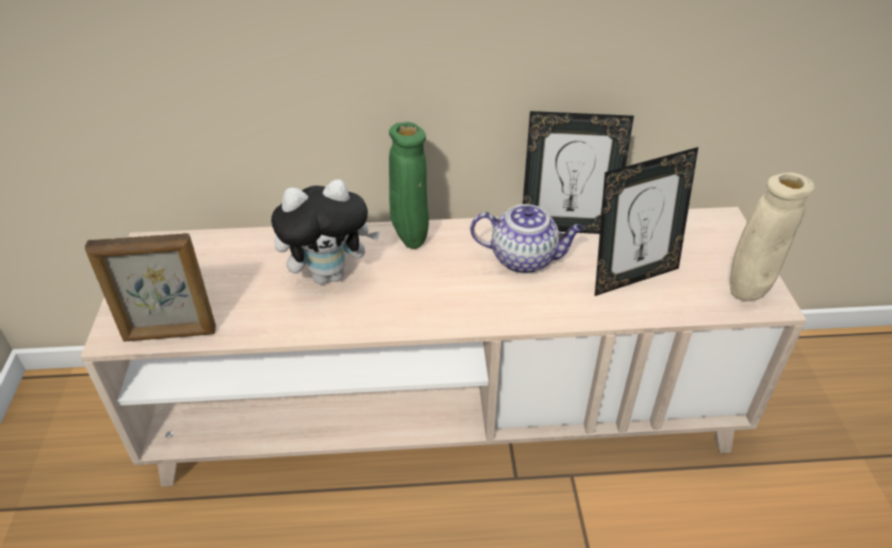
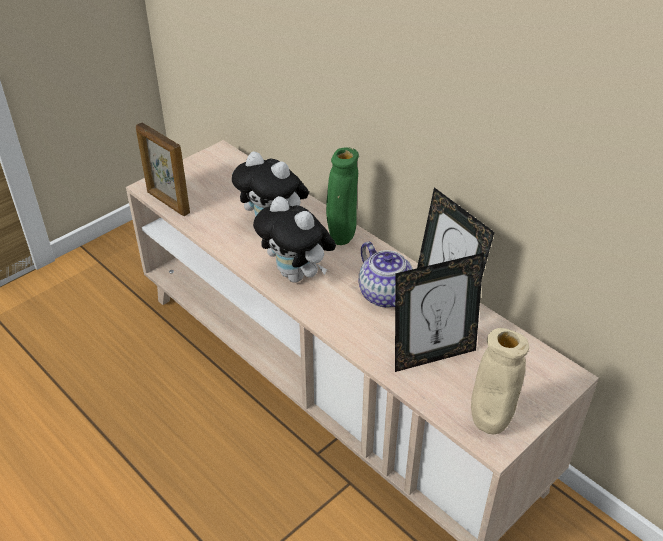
camera: 50 degrees right, 0 degrees up
(427, 300) = (297, 275): none -> plush toy
(632, 276) = (432, 355): picture frame -> picture frame turned 45 degrees counterclockwise

